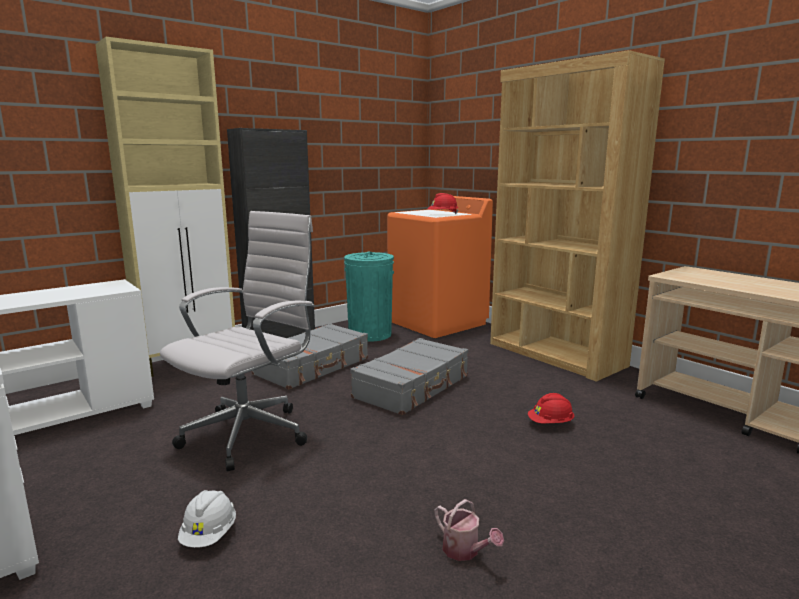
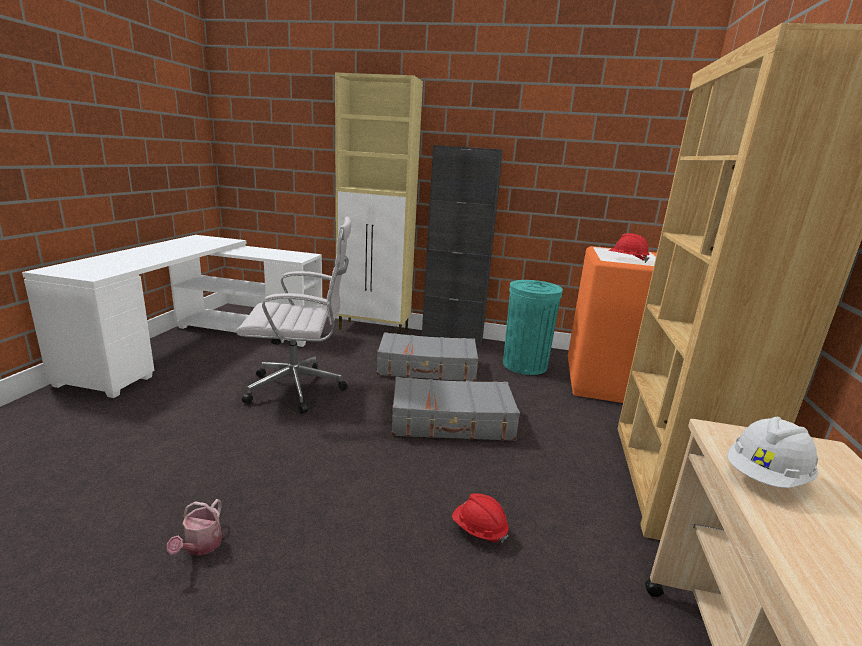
camera: 50 degrees right, 5 degrees up
(209, 535) = (169, 428): white hard hat -> white hard hat (766, 477)

